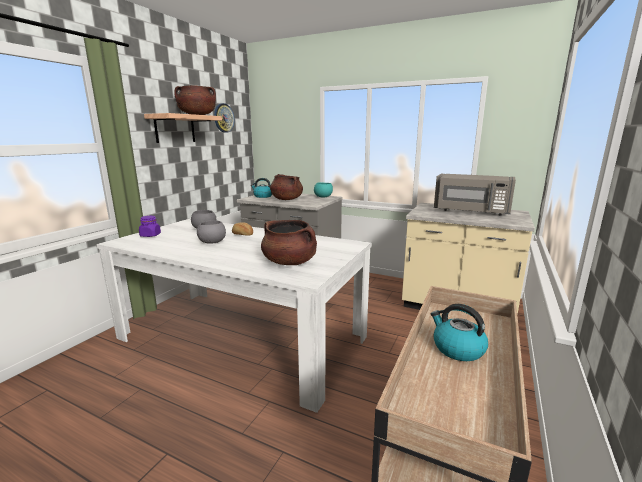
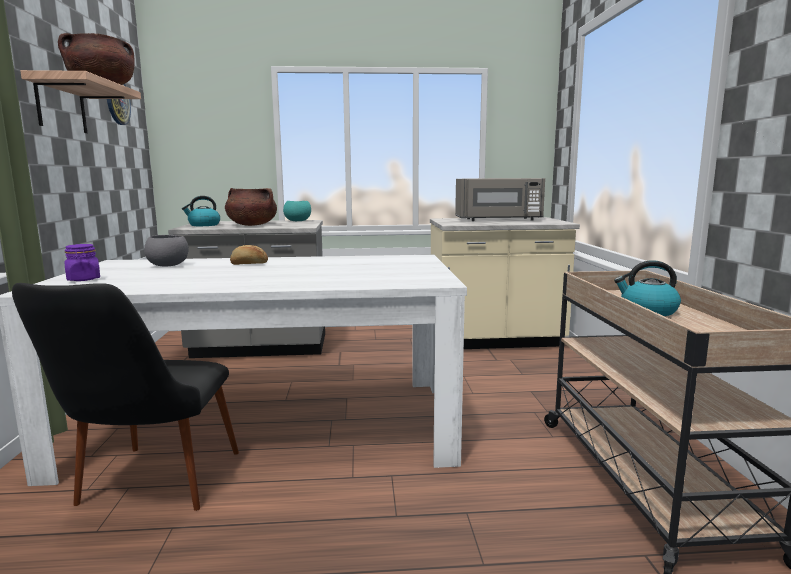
camera: 30 degrees left, 5 degrees down
(152, 361) = (149, 492): none -> black chair
(212, 242) = (220, 273): grey bowl -> none
(290, 262) = (382, 275): brown cooking pot -> none

